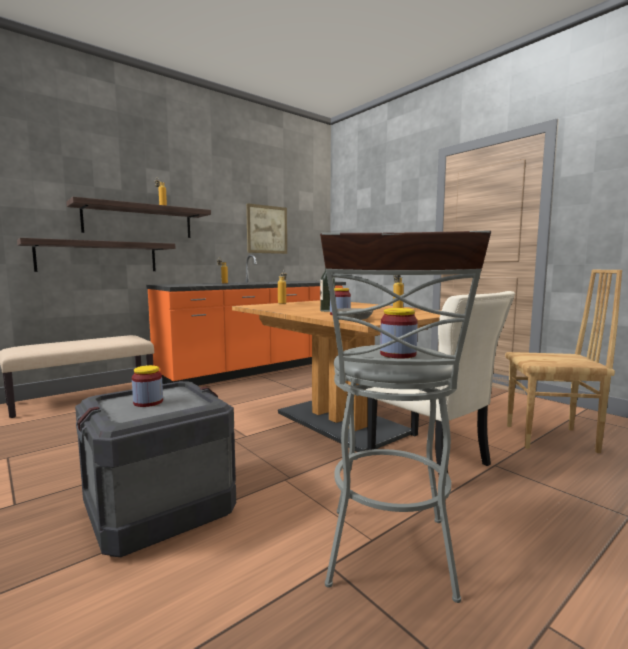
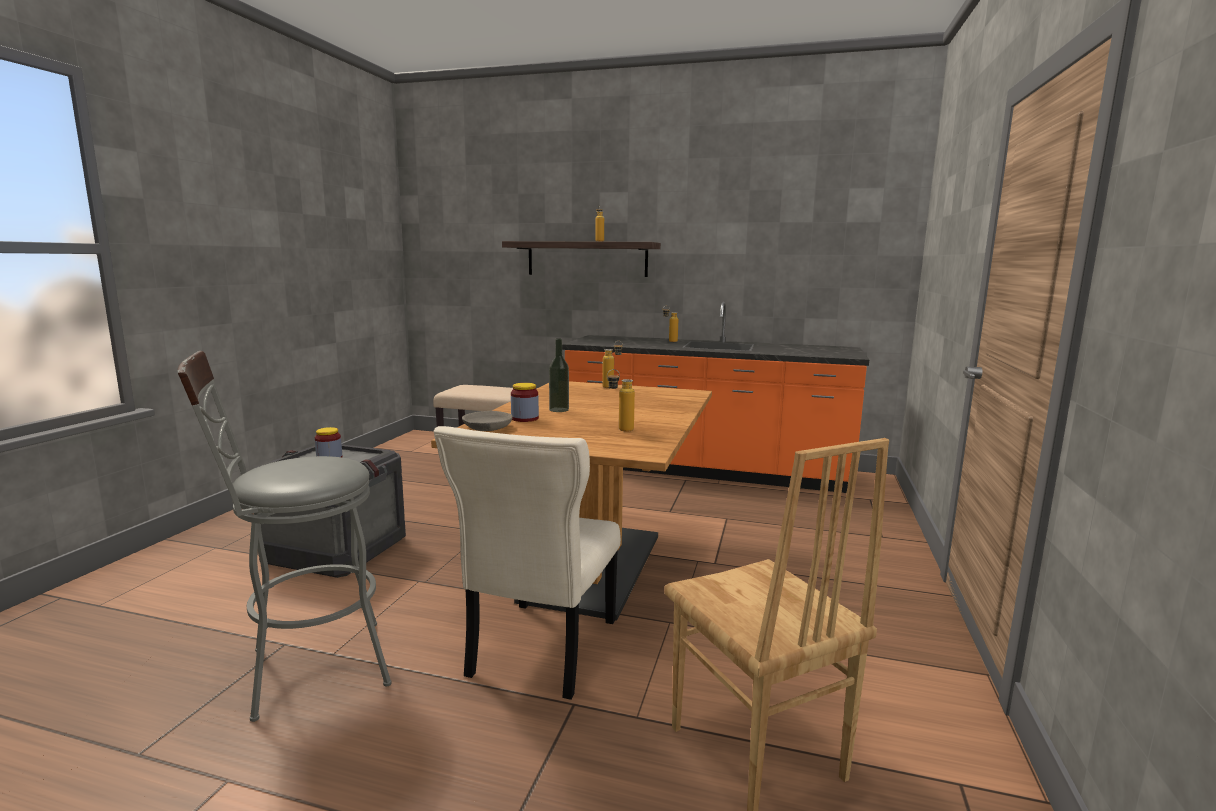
camera: 55 degrees right, 5 degrees up
(98, 257) = (544, 300): shelf -> none
(267, 229) = (773, 260): picture -> none
(398, 354) = (277, 471): jar -> none

